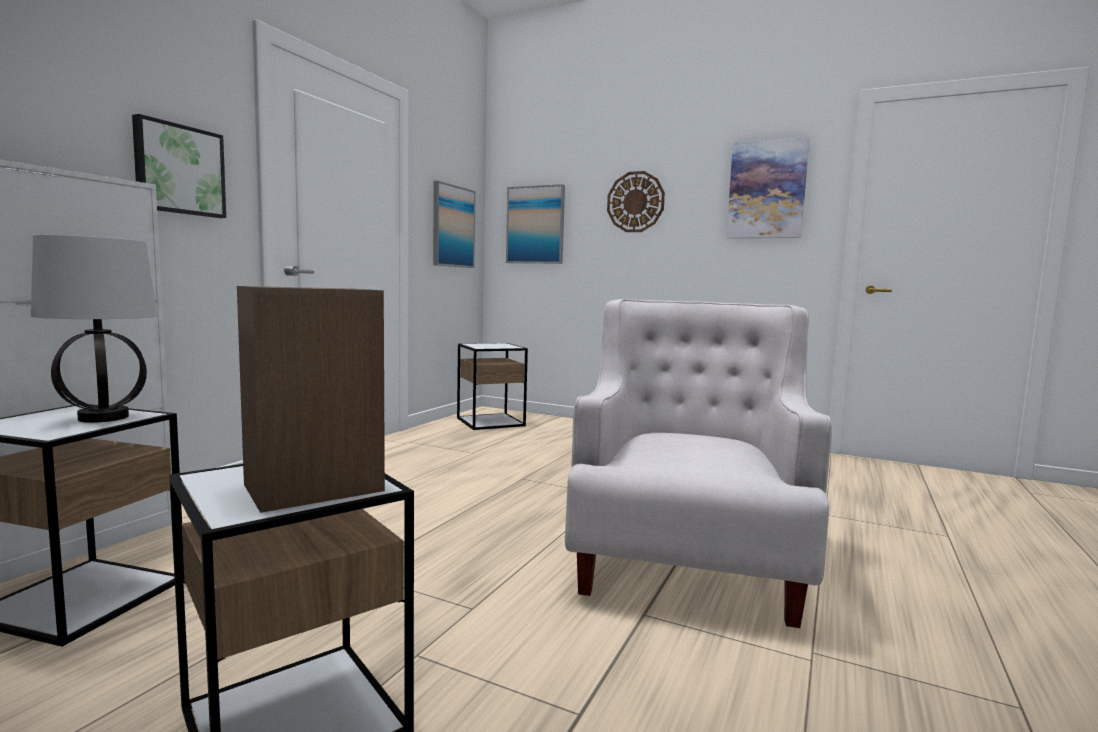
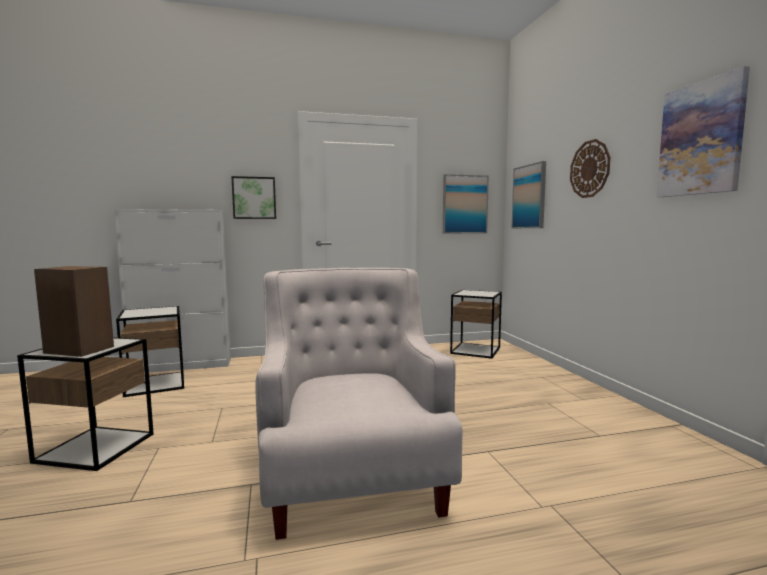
camera: 50 degrees right, 0 degrees up
(104, 417) = (158, 312): table lamp -> none
(687, 557) = (352, 473): white armchair -> white armchair turned 75 degrees counterclockwise

